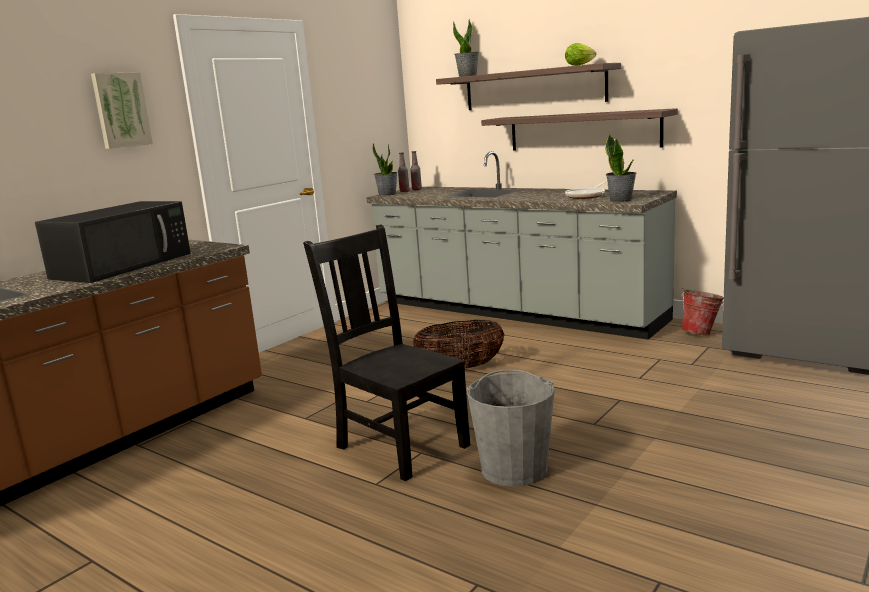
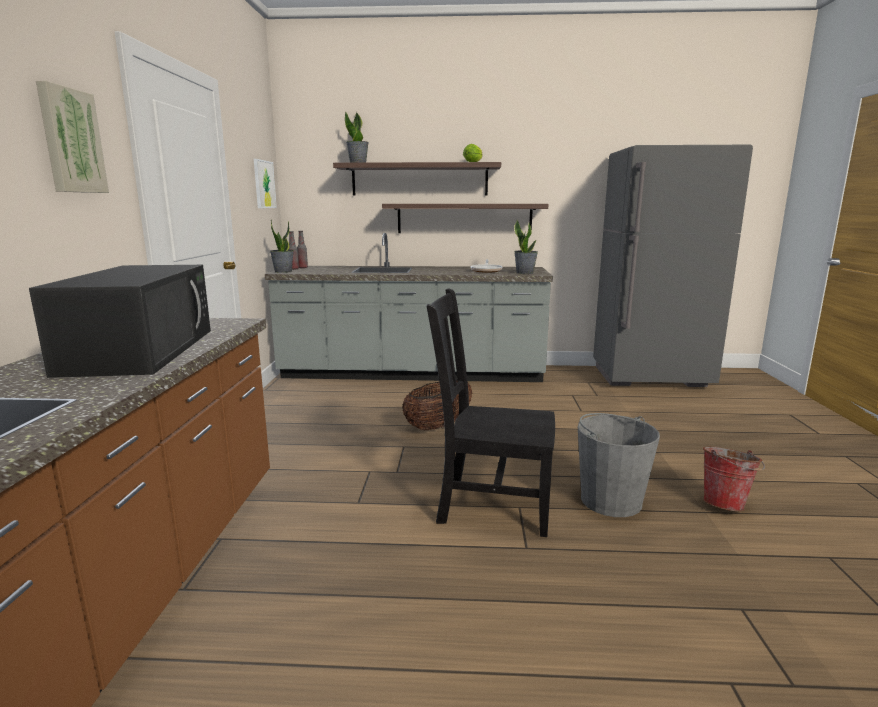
camera: 35 degrees left, 0 degrees up
(376, 106) = (264, 184): none -> picture
(702, 333) = (569, 373): bucket -> bucket (725, 504)

